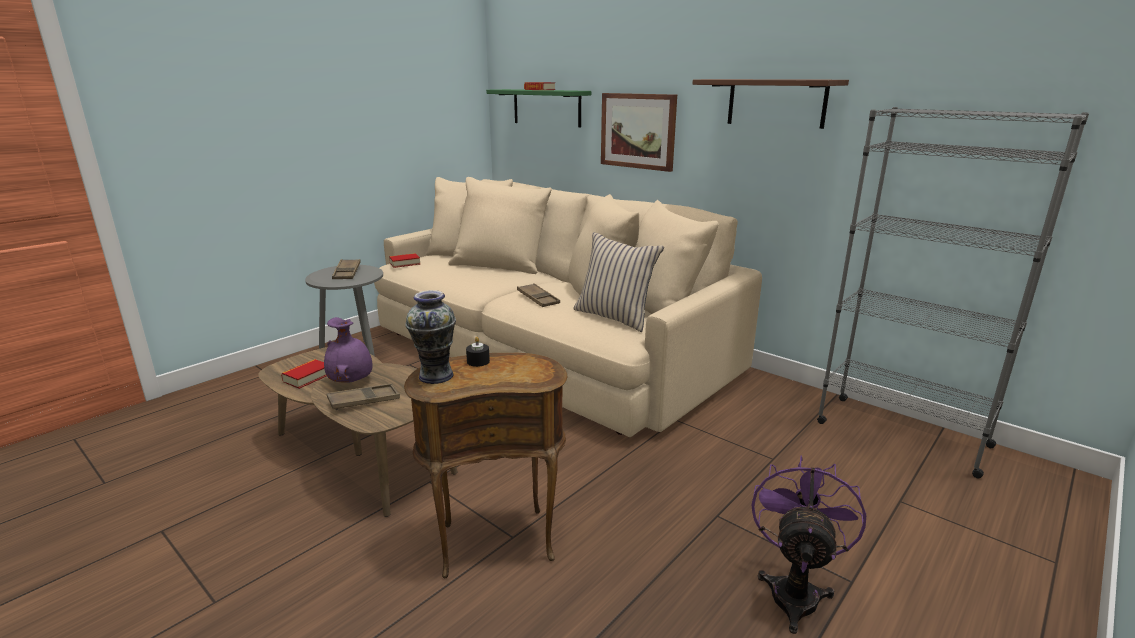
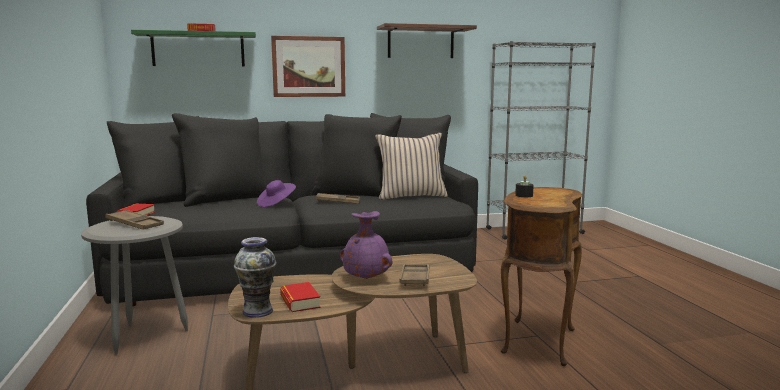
camera: 55 degrees left, 10 degrees down
(436, 375) = (538, 202): vase -> vase (258, 311)
(497, 283) = (276, 204): none -> purple hat
(549, 349) = (295, 265): beige sofa -> black sofa
(794, 590) = (638, 287): purple fan -> none

